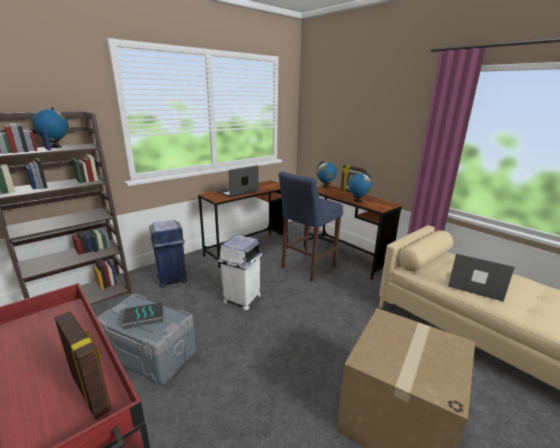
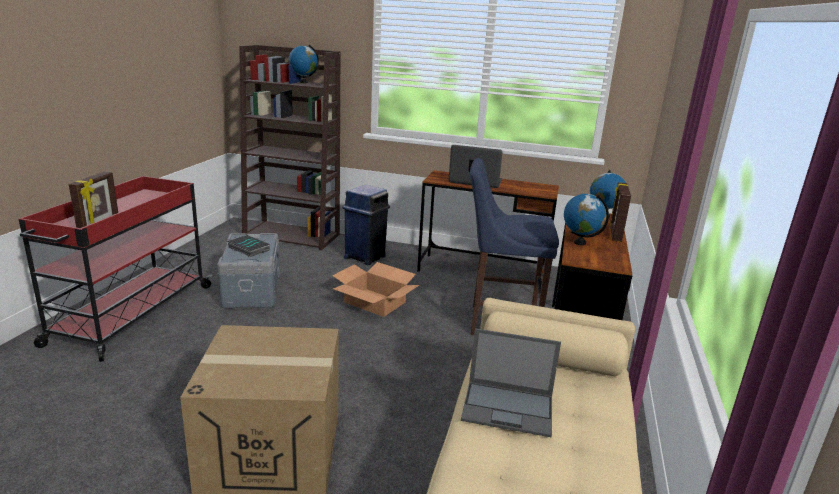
camera: 55 degrees right, 0 degrees up
(241, 299) = (374, 302): white trash can -> cardboard box
(474, 285) = (509, 408): laptop -> laptop turned 105 degrees clockwise

